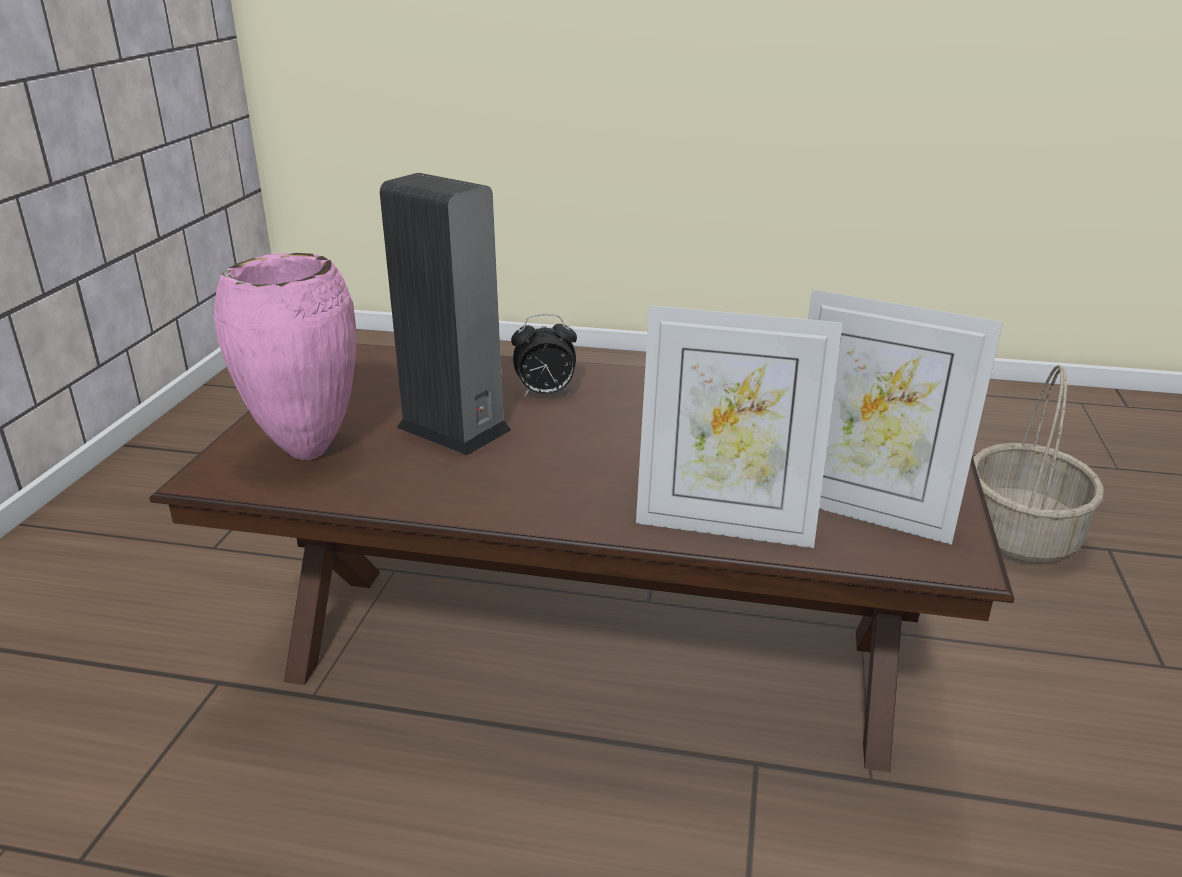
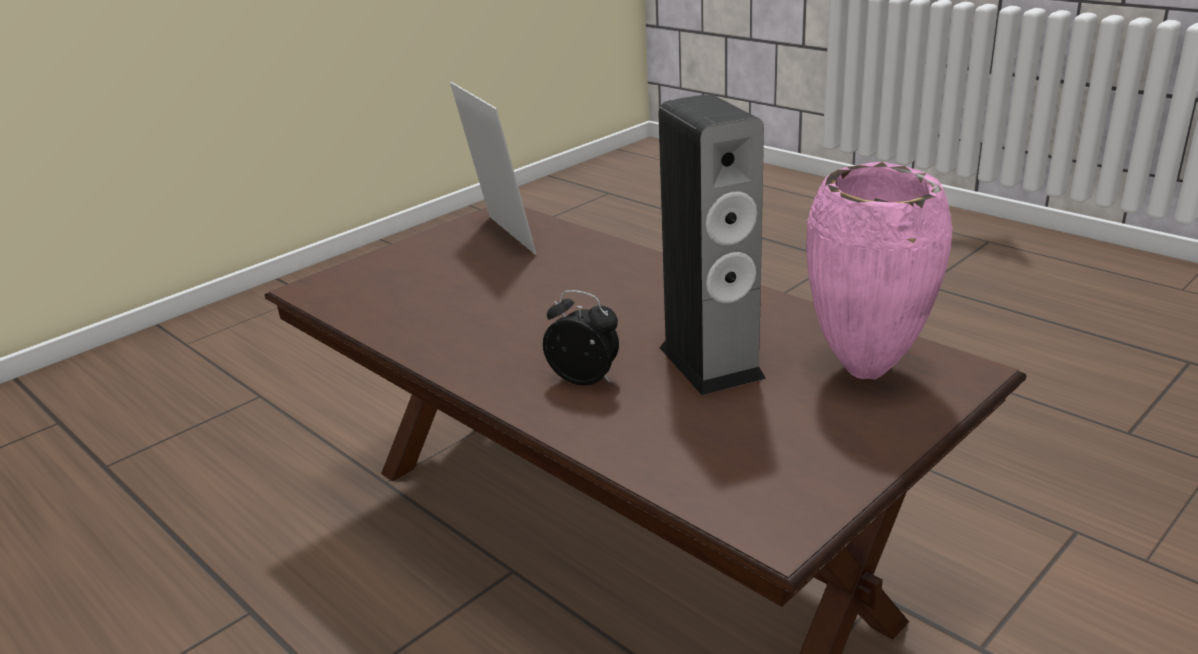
camera: 145 degrees left, 0 degrees up
(725, 525) = (592, 248): picture frame -> none
(1019, 534) = (127, 504): basket -> none

